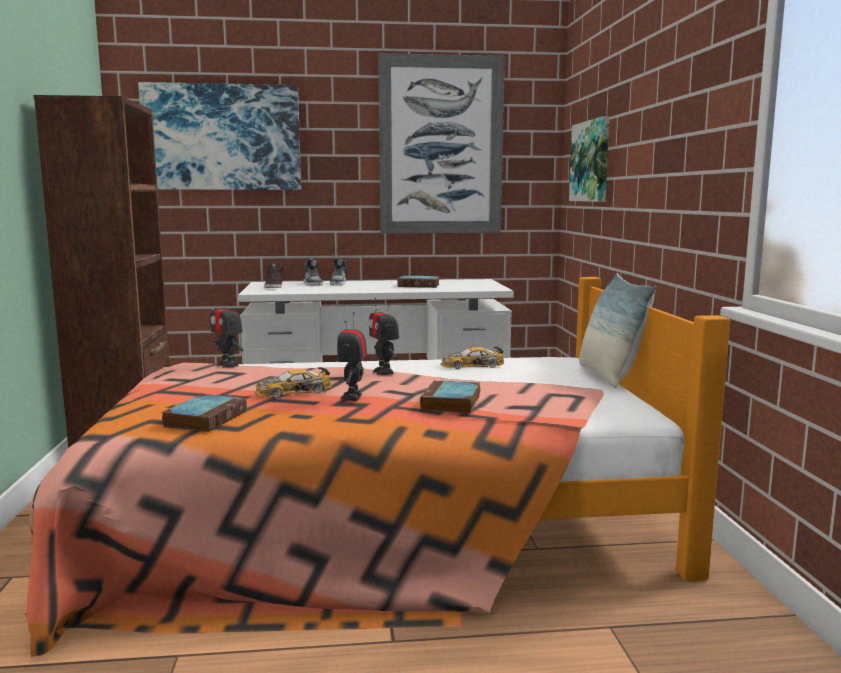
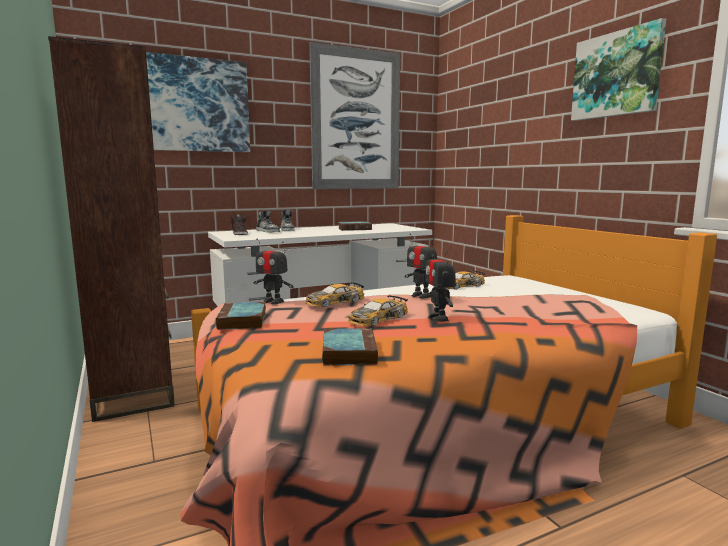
camera: 20 degrees left, 0 degrees up
(282, 370) = (334, 302): none -> toy car
(451, 403) = (519, 315): book -> book (243, 321)
(591, 161) = (479, 133): picture -> picture (616, 74)
(609, 376) = (563, 286): pillow -> none

